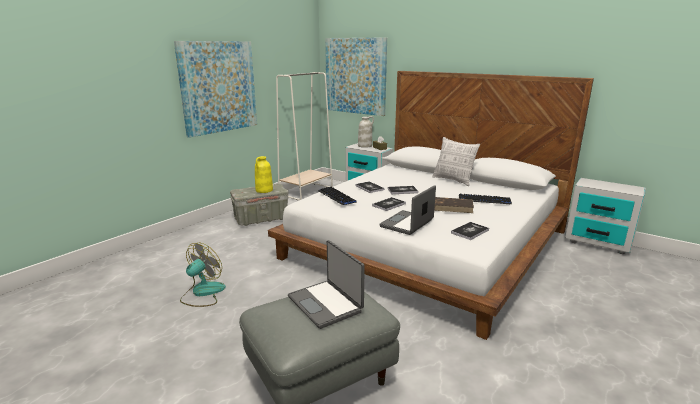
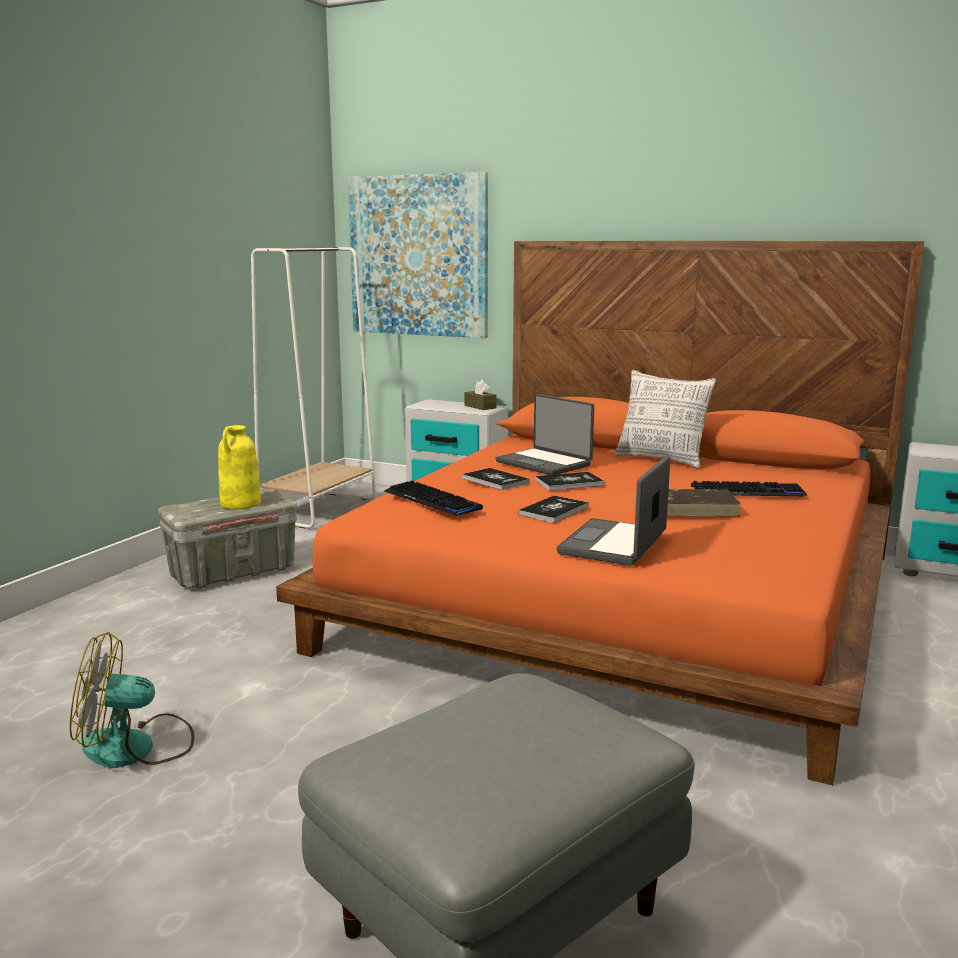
camera: 10 degrees left, 5 degrees down
(202, 293) = (135, 747): fan -> fan turned 120 degrees counterclockwise
(218, 87) = (126, 271): picture -> none
(326, 304) = (512, 726): laptop -> laptop (545, 463)
(365, 146) = (446, 403): white vase -> none
(427, 244) = (623, 598): white bed -> orange bed
(470, 231) = (754, 551): book -> none

